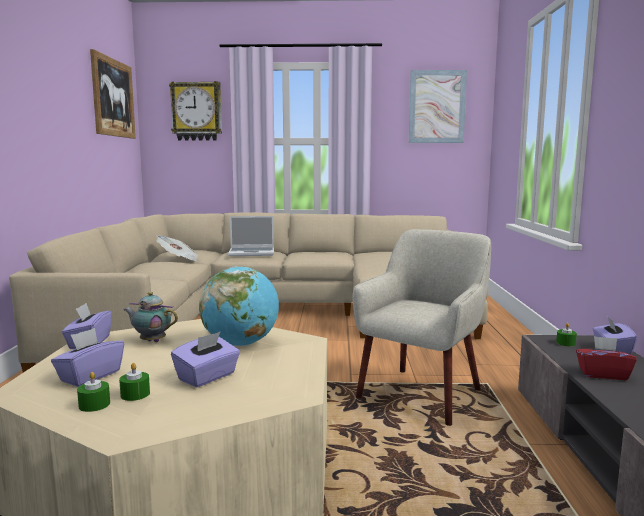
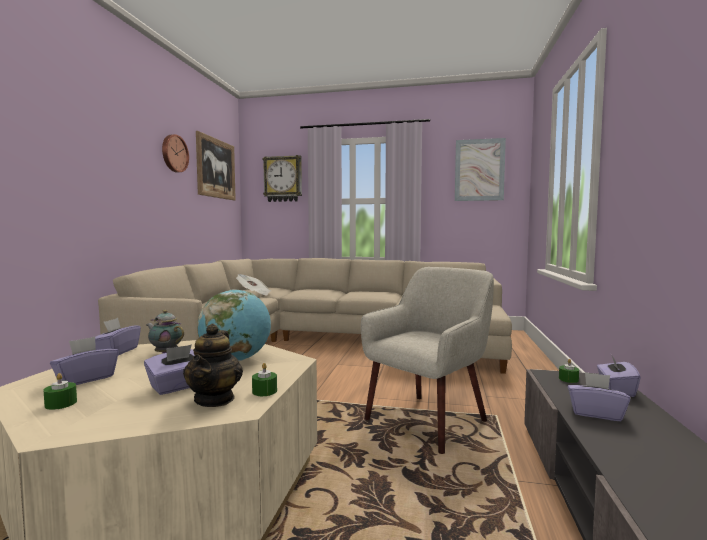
camera: 10 degrees right, 5 degrees down
(69, 81) = (174, 153): none -> wall clock
(135, 394) = (103, 397): green candle -> green candle (264, 391)
(252, 253) = (315, 290): laptop -> none
(260, 387) = (215, 399): none -> teapot
(603, 374) = (595, 413): red tissue box -> purple tissue box

